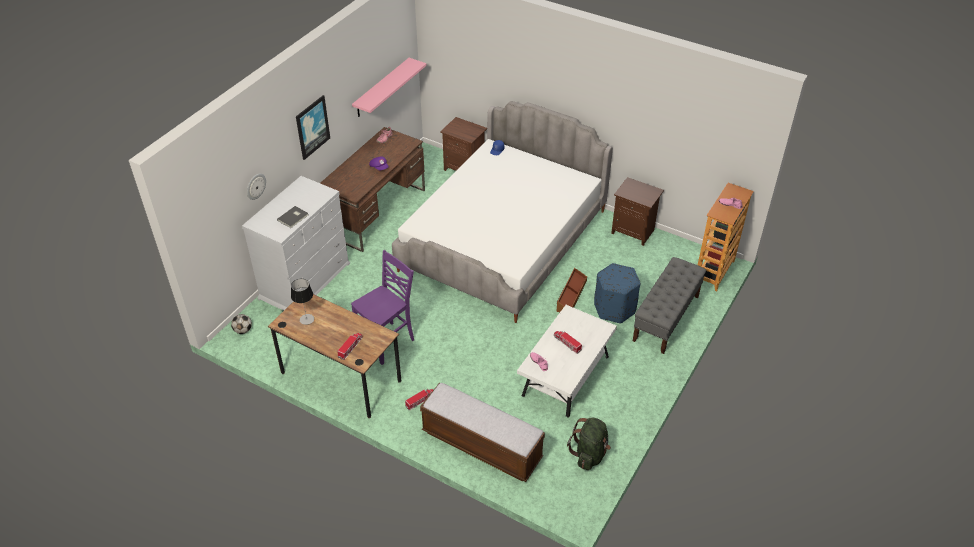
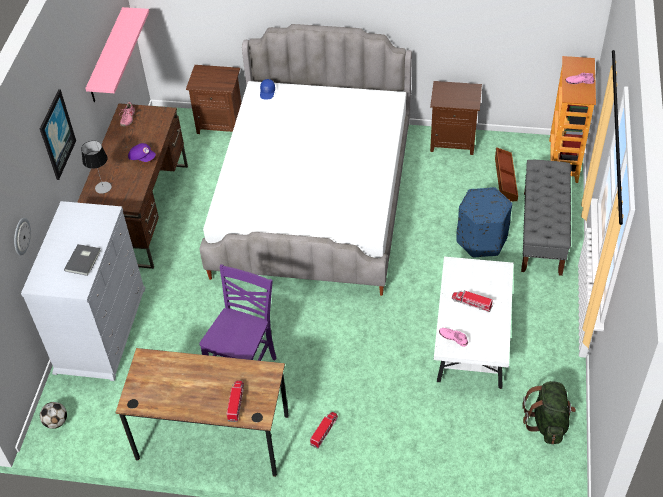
camera: 20 degrees left, 5 degrees up
(306, 319) = (160, 385): table lamp -> table lamp (103, 187)
(481, 445) = (424, 459): bench -> none
(571, 295) = (426, 241): brown storage box -> brown storage box (505, 179)

